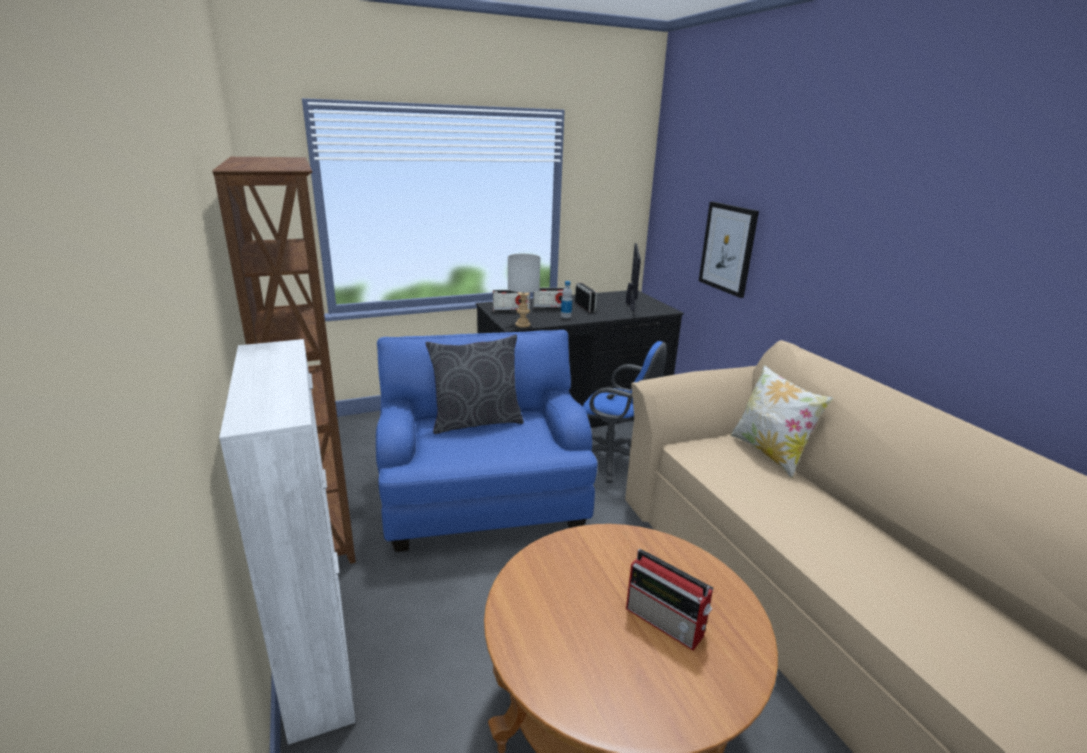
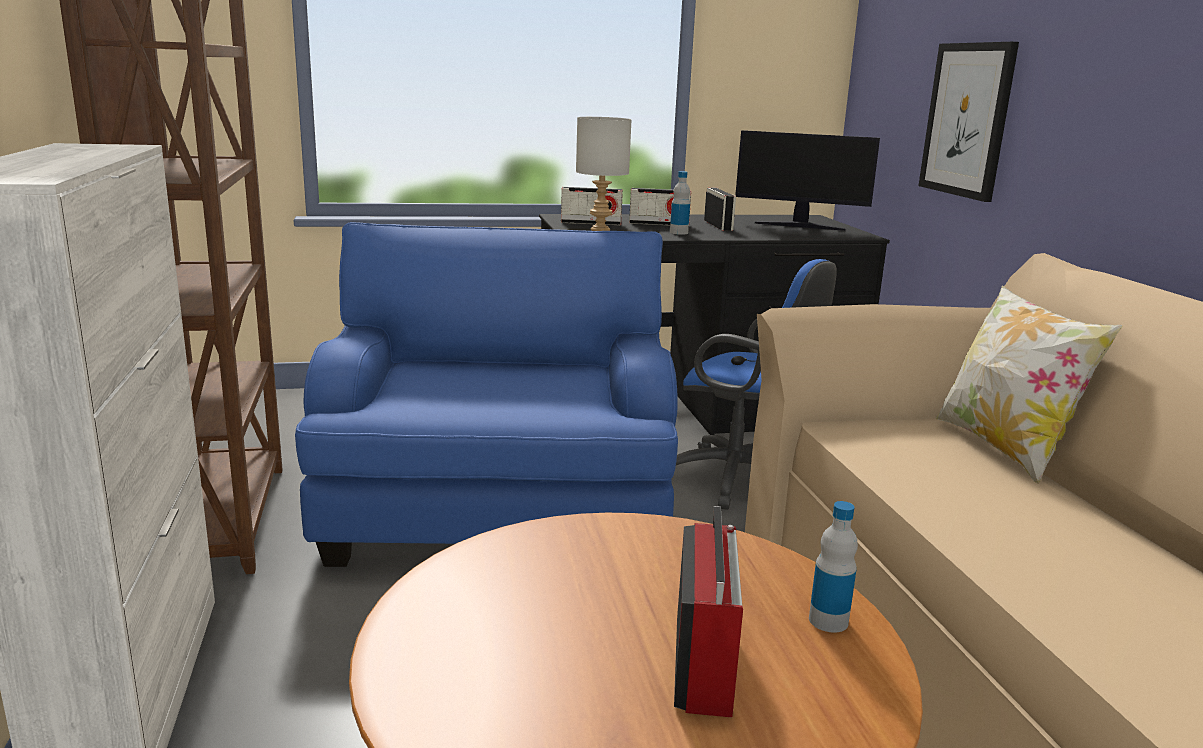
camera: 10 degrees right, 5 degrees down
(476, 421) = (490, 370): grey pillow -> none
(630, 303) = (799, 226): monitor -> monitor turned 90 degrees clockwise
(666, 622) = (704, 662): radio -> radio turned 135 degrees counterclockwise
(716, 586) = (828, 621): none -> bottle

